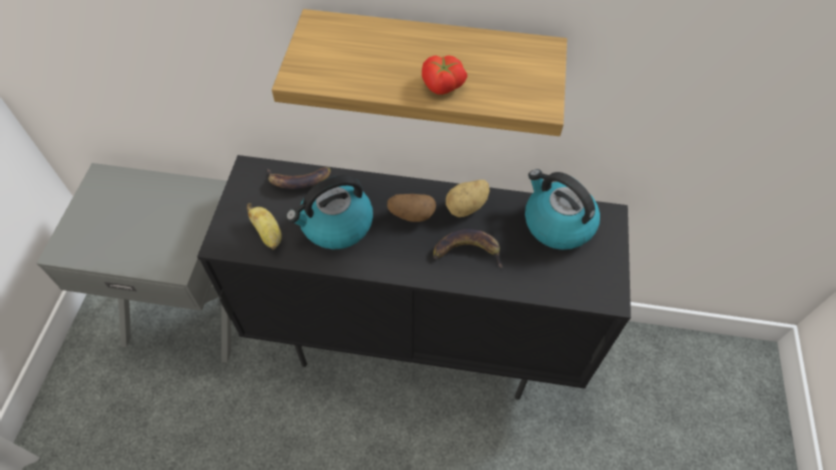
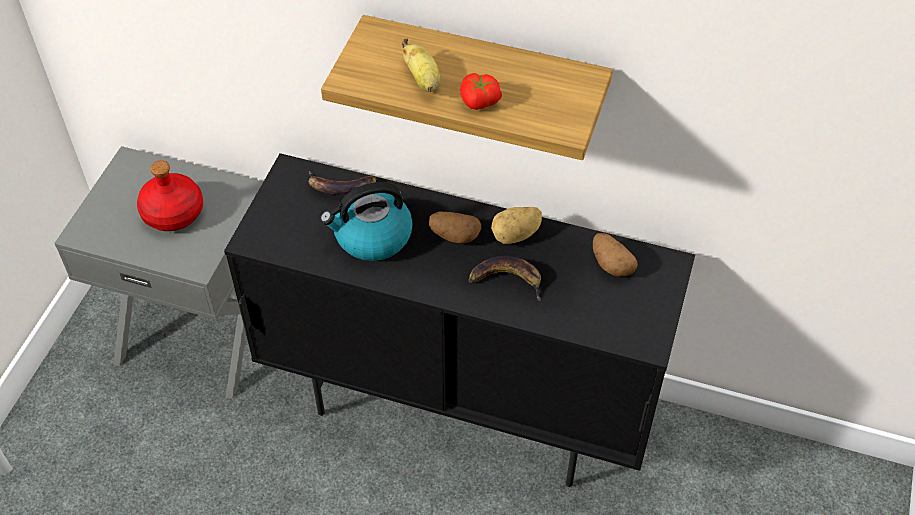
camera: 10 degrees right, 5 degrees down
(148, 219) = (174, 212): none -> red bottle
(268, 234) = (300, 238): banana -> banana (423, 80)
(557, 223) = (610, 264): kettle -> potato

